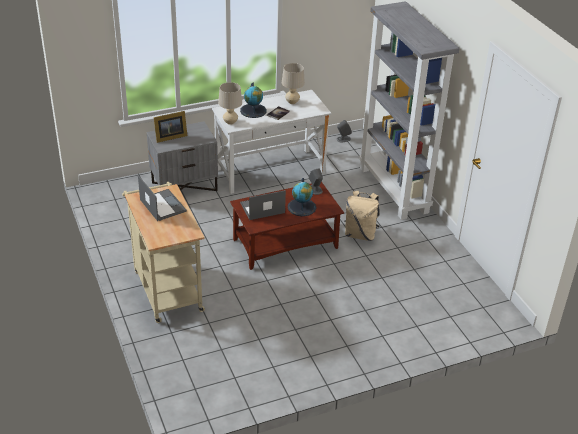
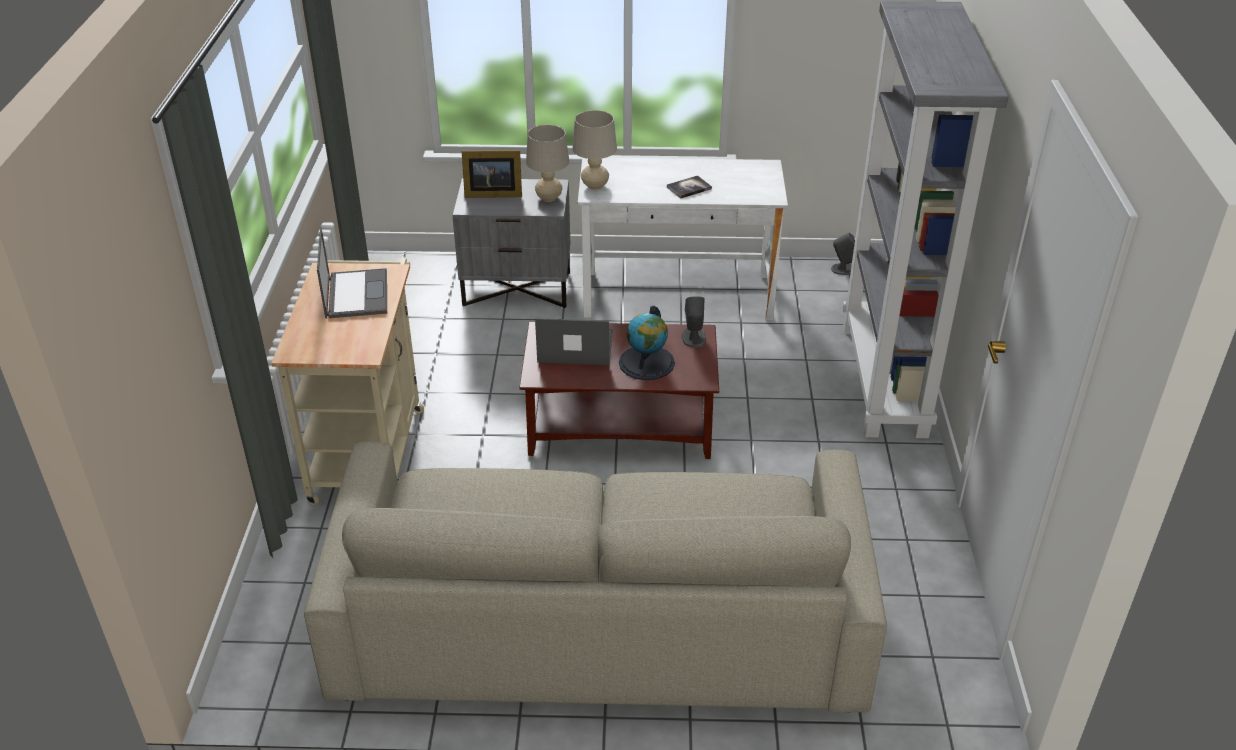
camera: 25 degrees right, 0 degrees up
(253, 110) = (649, 175): globe -> none
(292, 102) = (729, 173): beige table lamp -> beige table lamp (549, 198)
(334, 332) = (600, 616): none -> beige sofa
(360, 234) = (769, 444): beige backpack -> none

